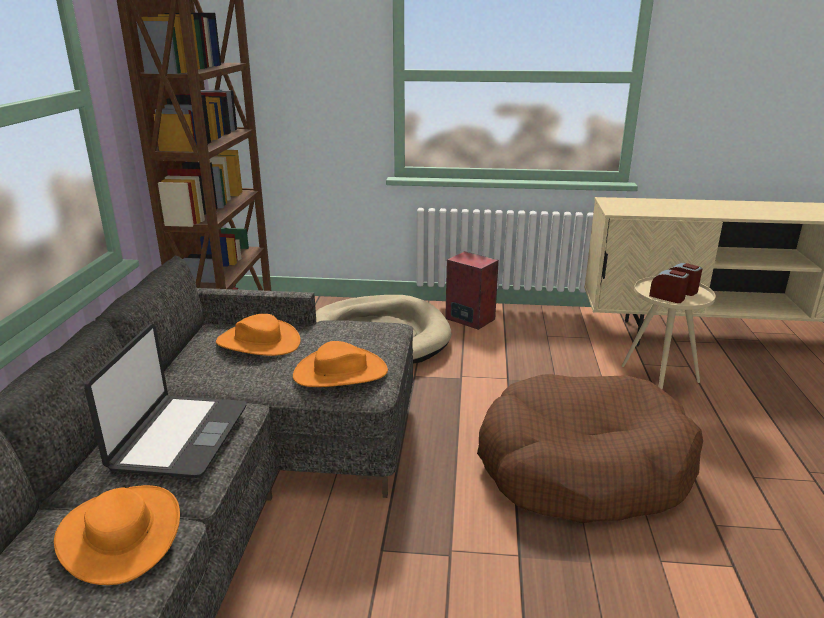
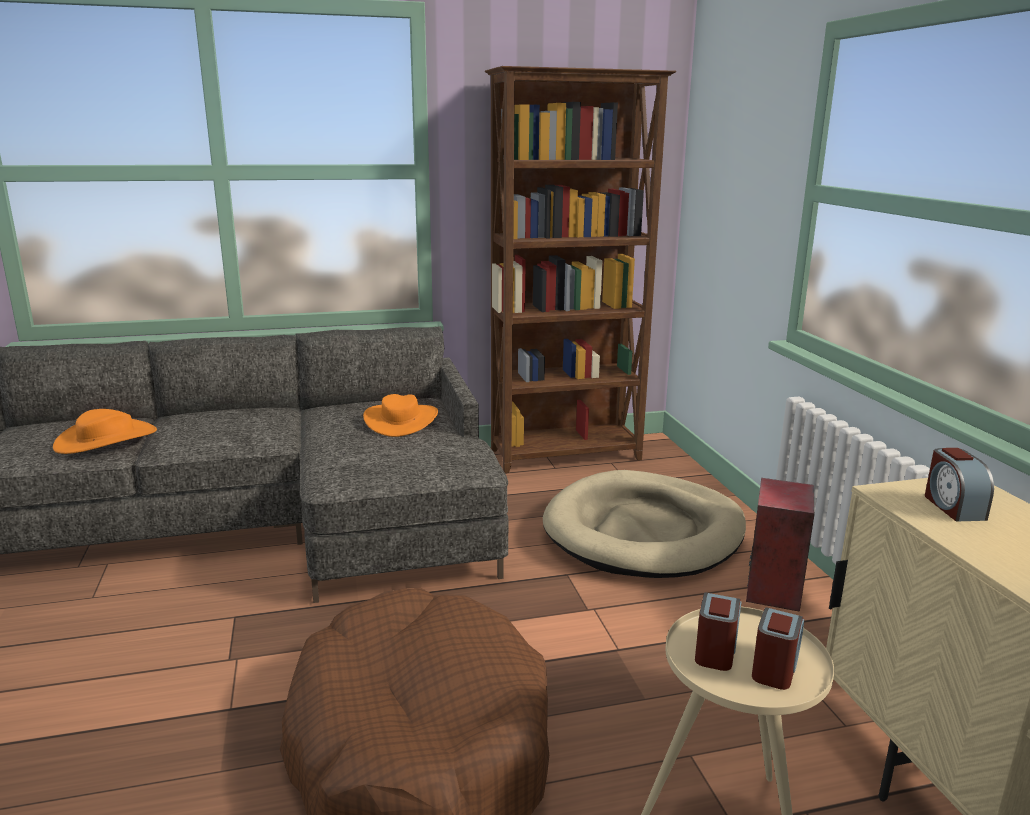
camera: 70 degrees right, 5 degrees down
(179, 437) = (225, 427): laptop -> none
(340, 373) = (354, 462): orange hat -> none
(631, 207) = (952, 507): none -> alarm clock

